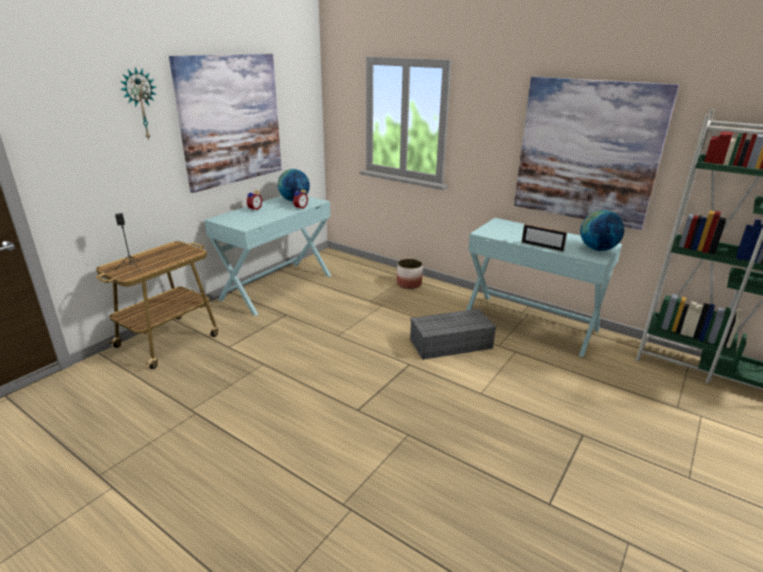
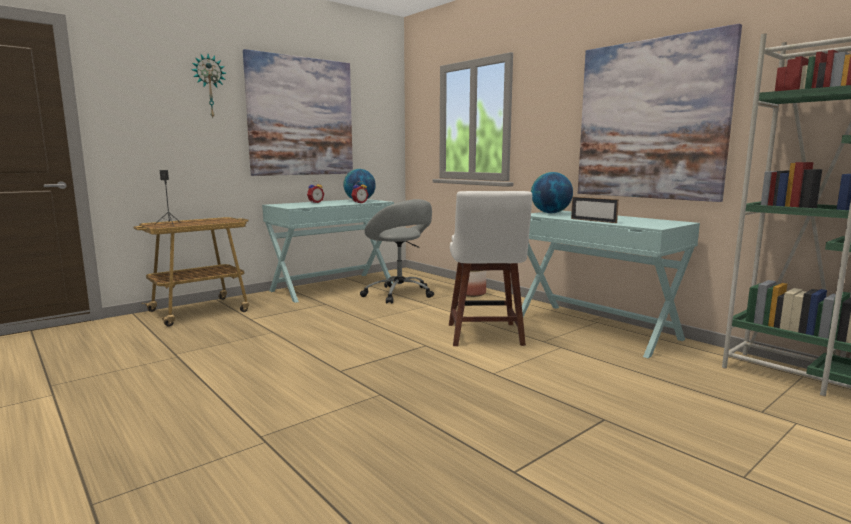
camera: 15 degrees right, 15 degrees down
(346, 292) = (400, 294): none -> grey office chair
(450, 344) = (484, 335): grey storage box -> white stool
(597, 249) = (662, 223): globe -> globe (550, 213)

